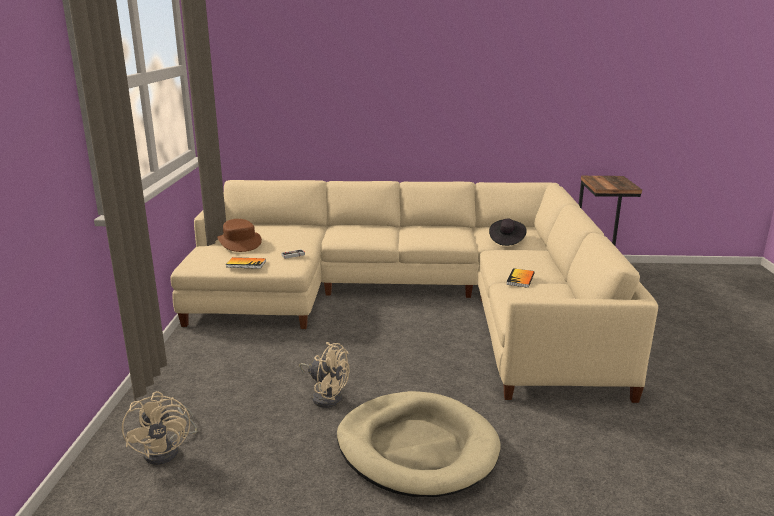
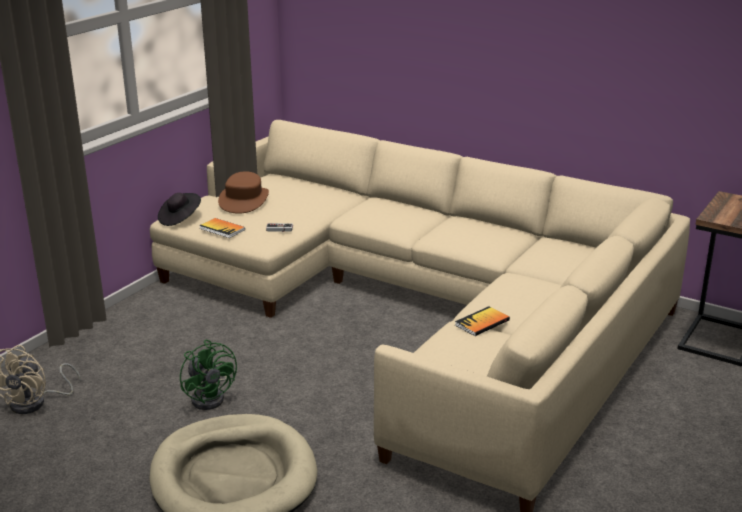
camera: 30 degrees right, 5 degrees up
(325, 396) = (211, 397): beige fan -> green fan
(506, 240) = (549, 264): black hat -> black hat (180, 219)

